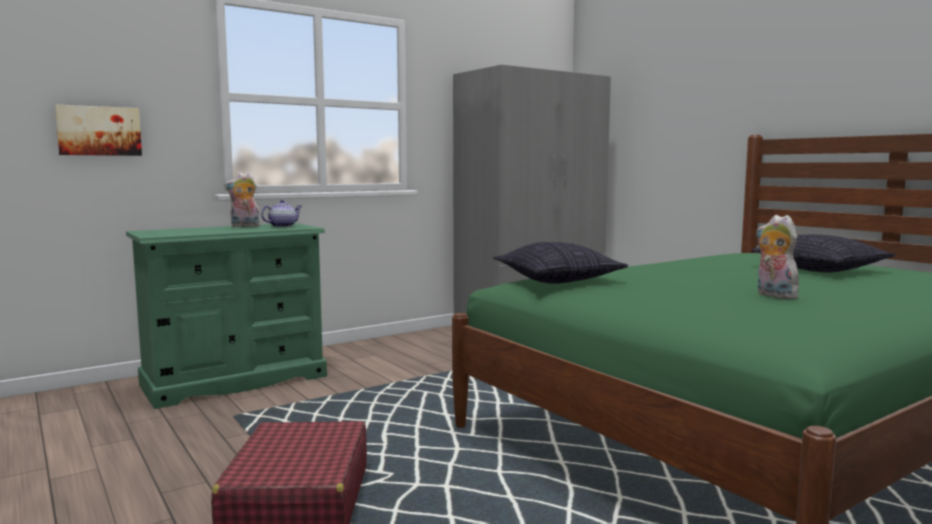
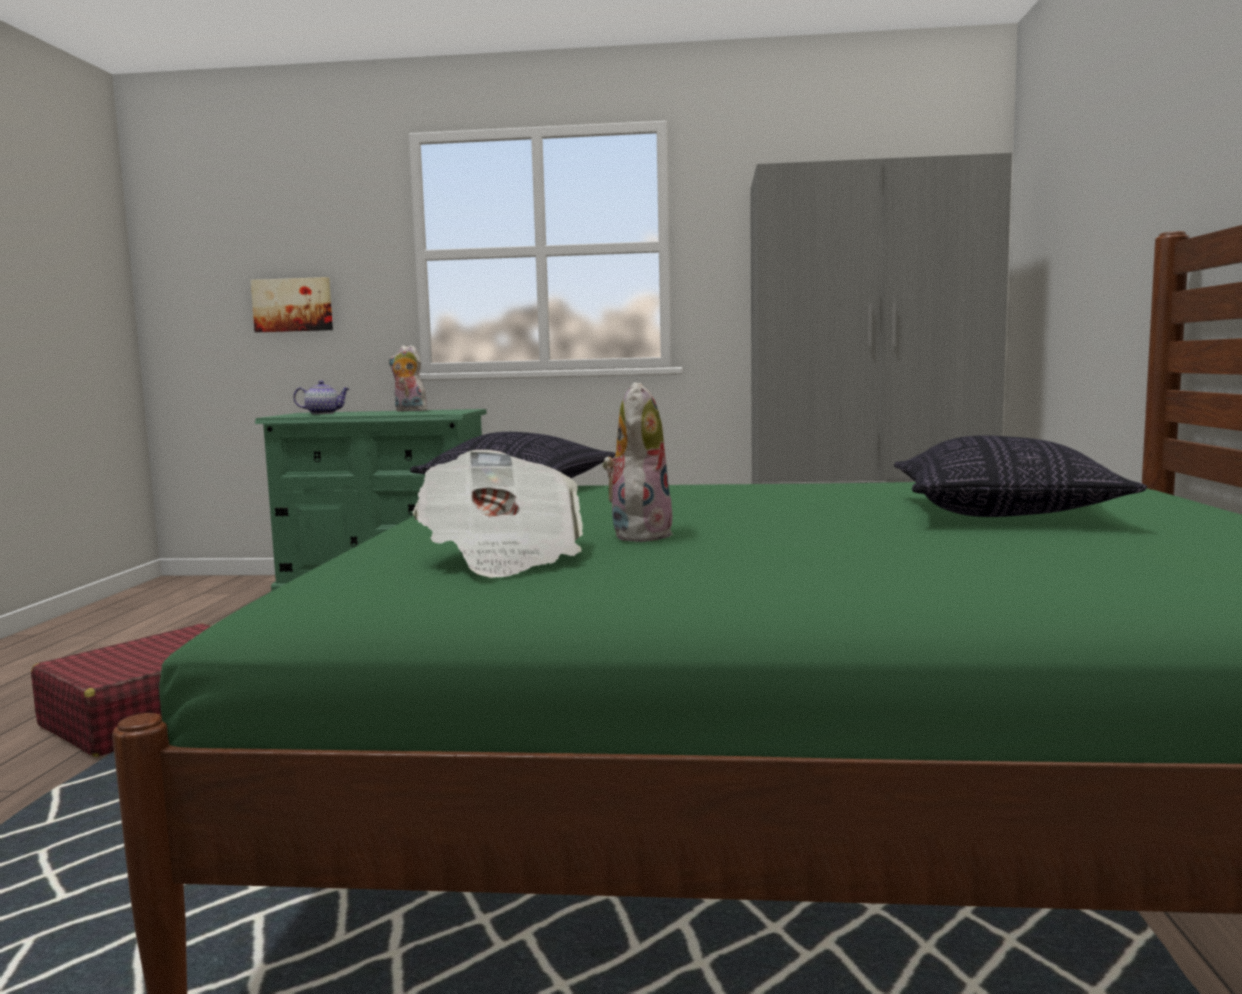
camera: 40 degrees right, 0 degrees up
(282, 226) = (439, 411): teapot -> teapot (323, 413)
(789, 314) = (502, 558): none -> newspaper

